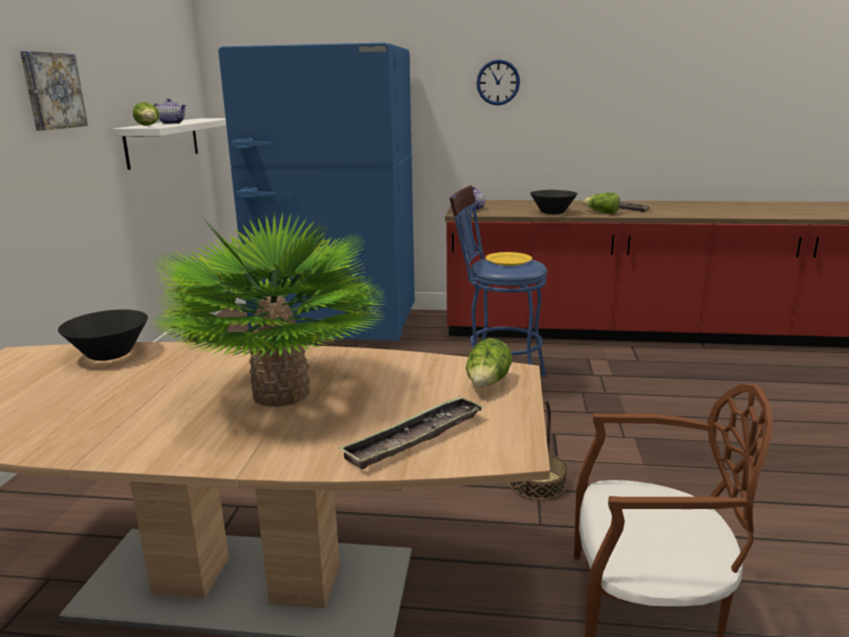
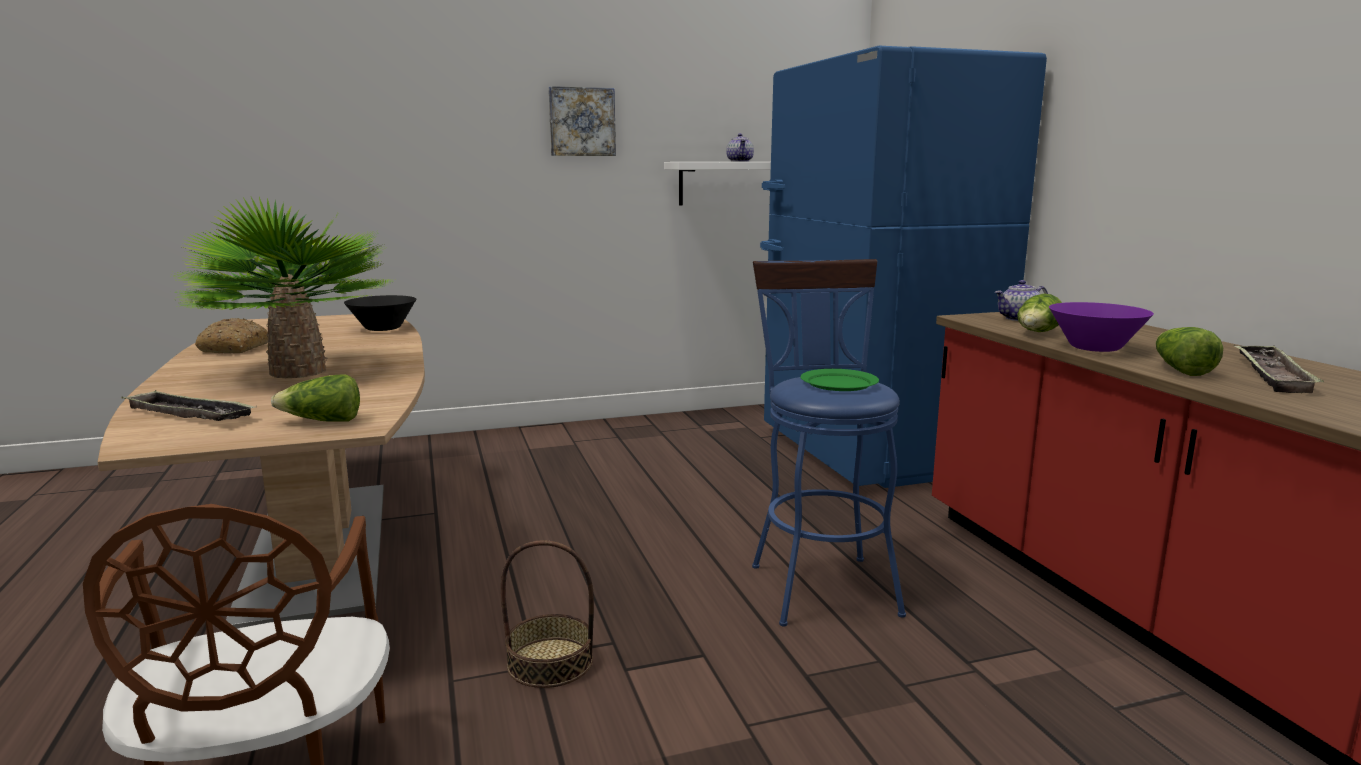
camera: 65 degrees right, 5 degrees down
(85, 430) = (234, 348): none -> bread
(148, 125) = (702, 161): lettuce -> lettuce (1037, 333)
(498, 82) = (1167, 99): wall clock -> none
(508, 261) = (838, 383): yellow plate -> green plate
(552, 212) = (1094, 348): black bowl -> purple bowl

